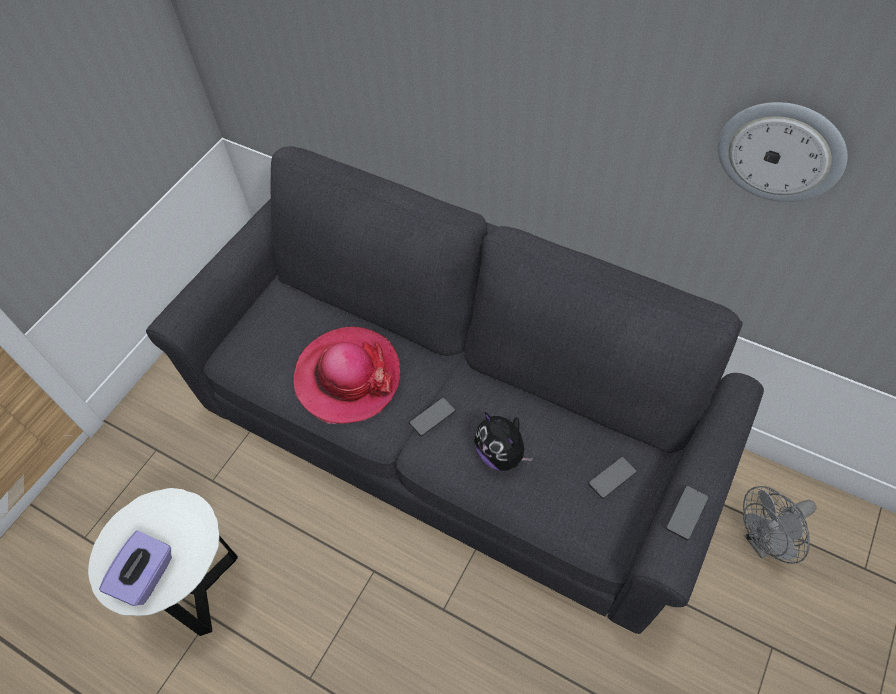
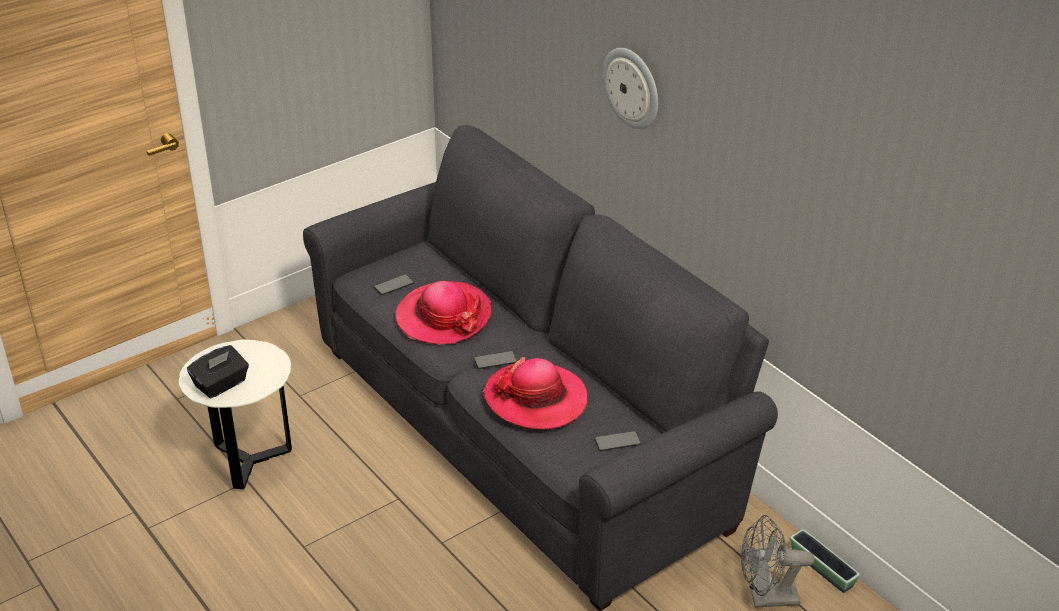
camera: 20 degrees right, 20 degrees down
(146, 576) = (221, 384): purple tissue box -> black tissue box
(501, 454) = (536, 399): plush toy -> hat
(687, 513) = (645, 449): phone -> phone (394, 285)
(781, 151) = (777, 171): wall clock -> wall clock (632, 87)
(789, 486) = (822, 569): none -> planter

